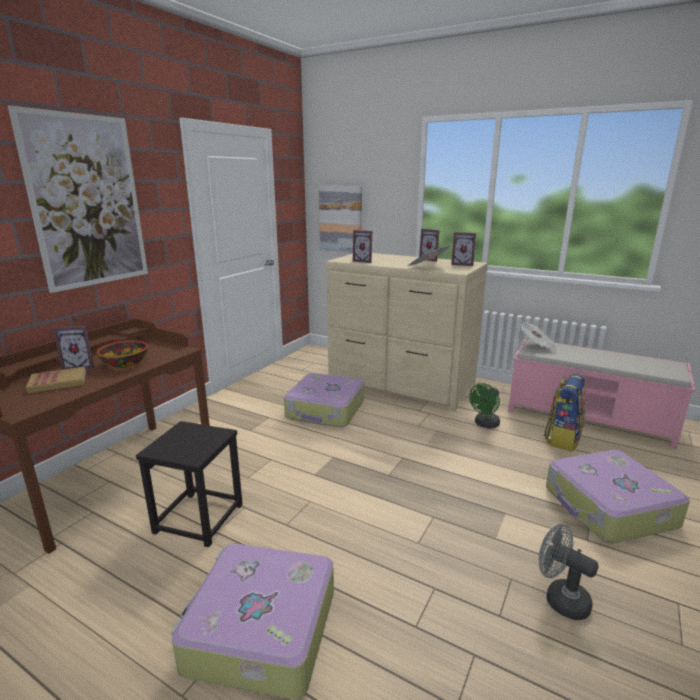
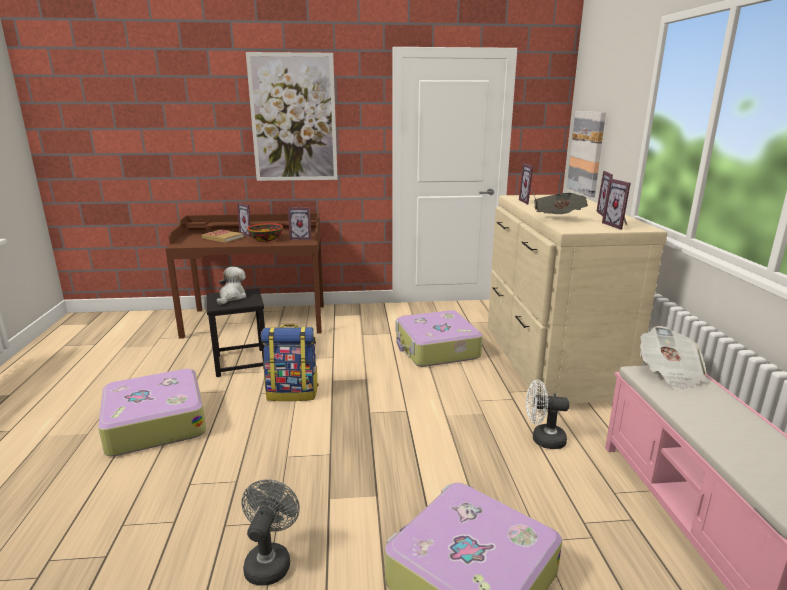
camera: 55 degrees right, 0 degrees up
(161, 349) = (301, 238): none -> picture frame
(181, 441) = (232, 297): none -> plush toy
(485, 424) = (543, 439): green fan -> white fan
(562, 438) = (599, 508): backpack -> backpack (293, 393)

